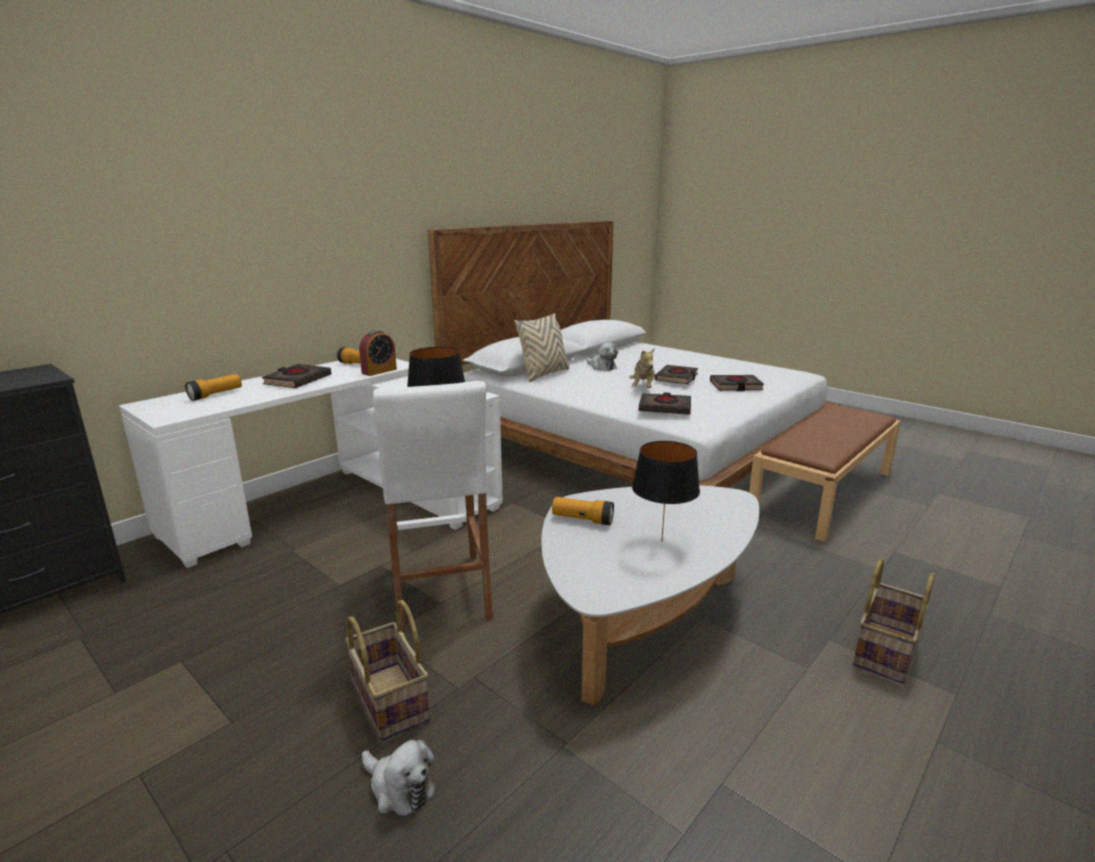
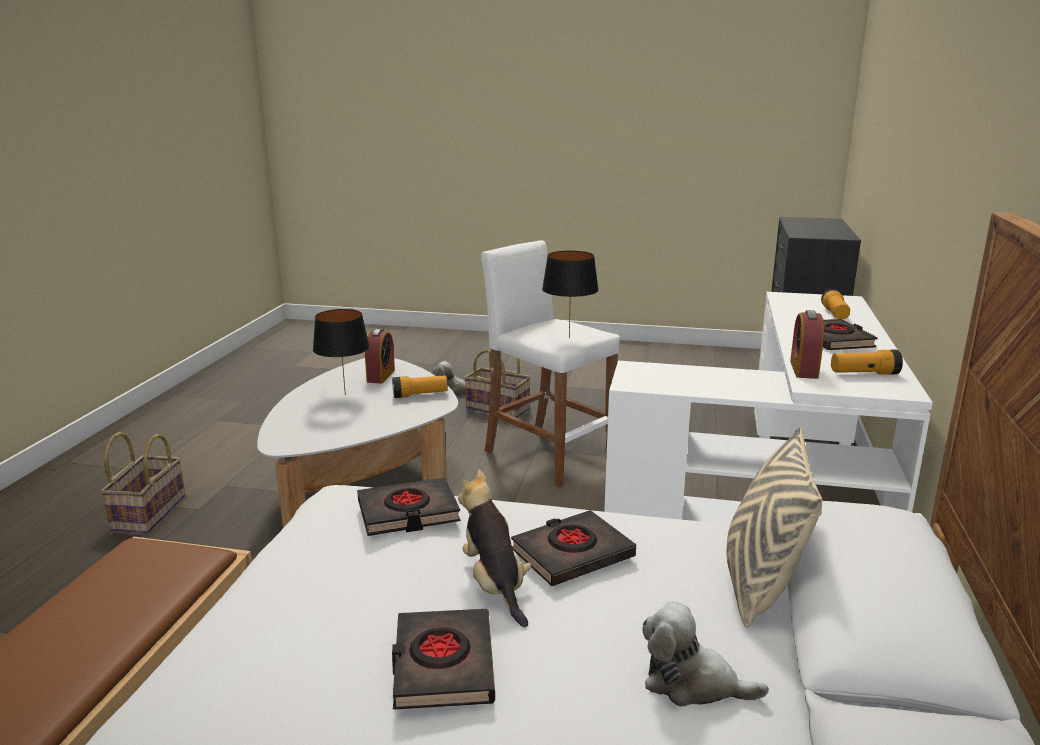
camera: 150 degrees right, 0 degrees up
(605, 563) = (381, 376): none -> alarm clock
(735, 386) = (274, 678): black book -> black book (572, 554)

